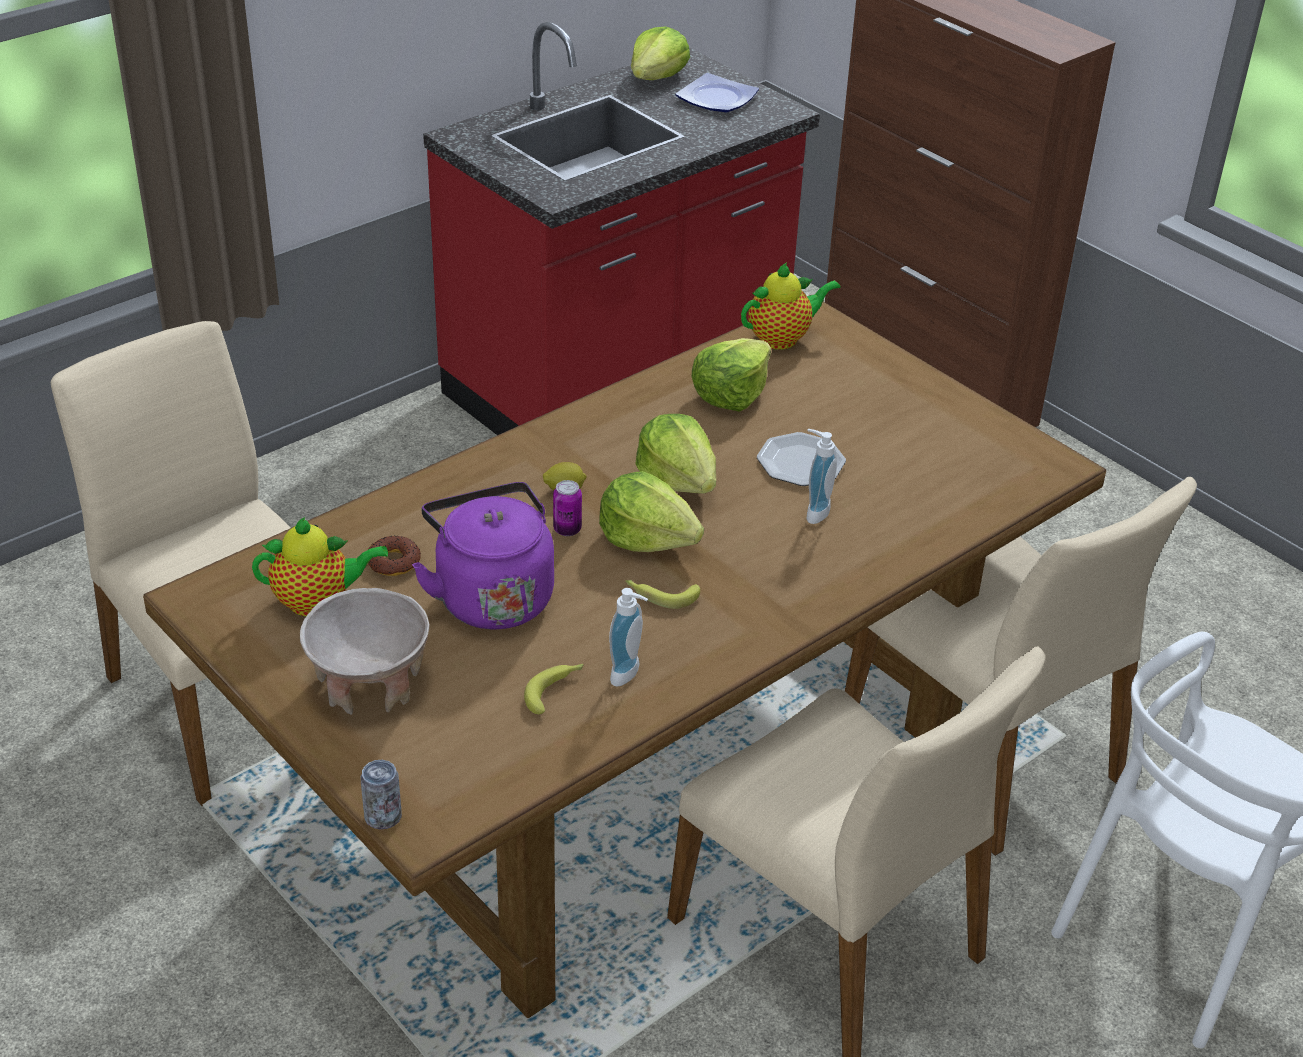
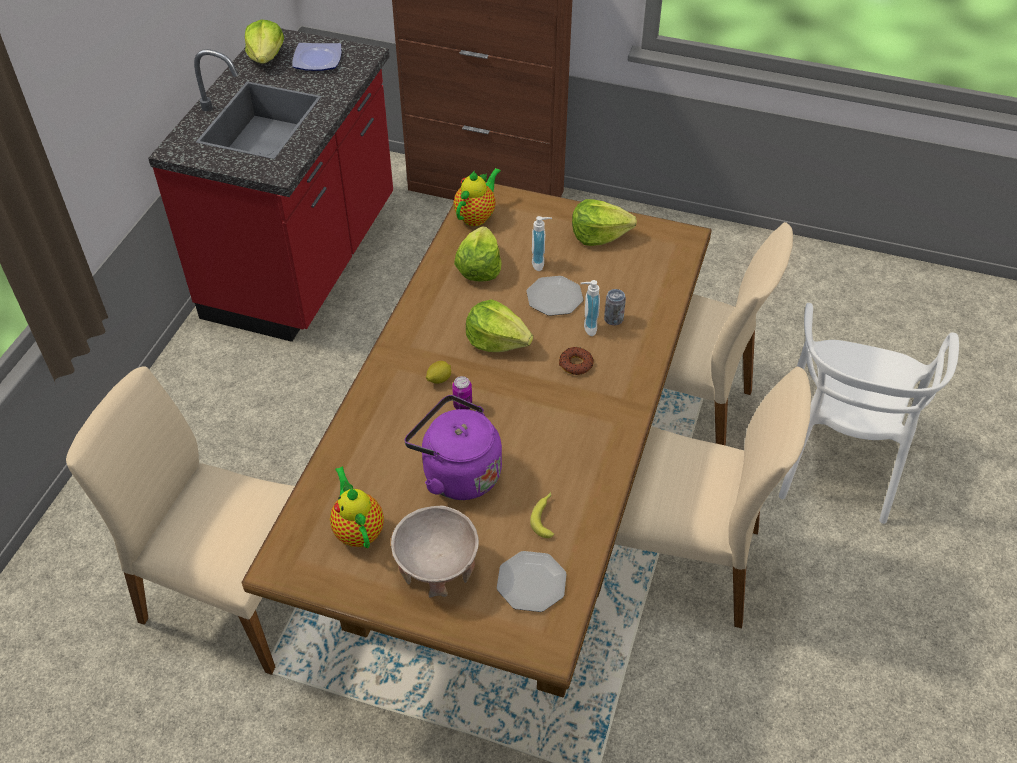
camera: 30 degrees left, 10 degrees up
(318, 601) = (358, 530): teapot -> teapot turned 75 degrees counterclockwise
(383, 817) = (520, 652): can -> can (613, 319)
(393, 562) = (379, 479): donut -> donut (576, 364)
(469, 752) = (532, 582): none -> plate
(629, 675) = (576, 485): soap dispenser -> soap dispenser (540, 263)
(647, 538) = (512, 389): lettuce -> lettuce (599, 235)
(661, 595) = (551, 424): banana -> none

